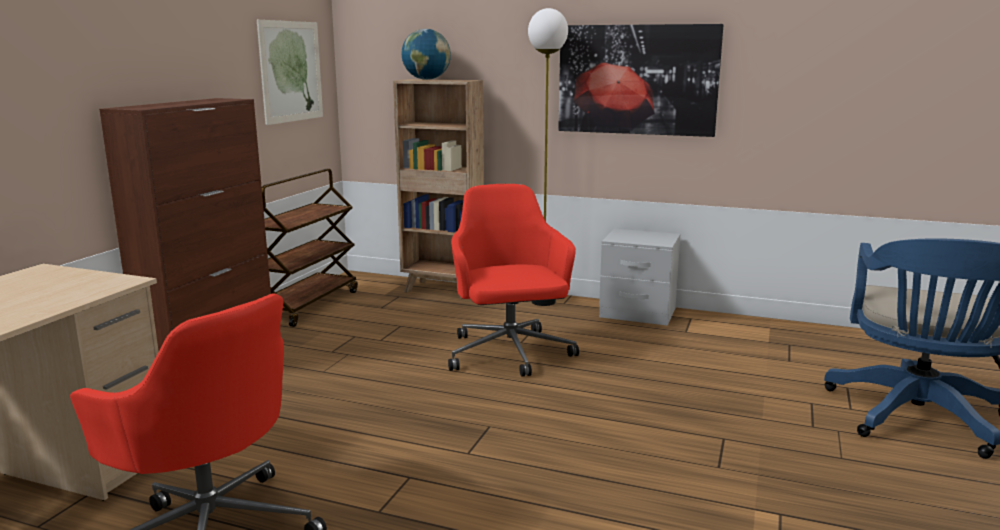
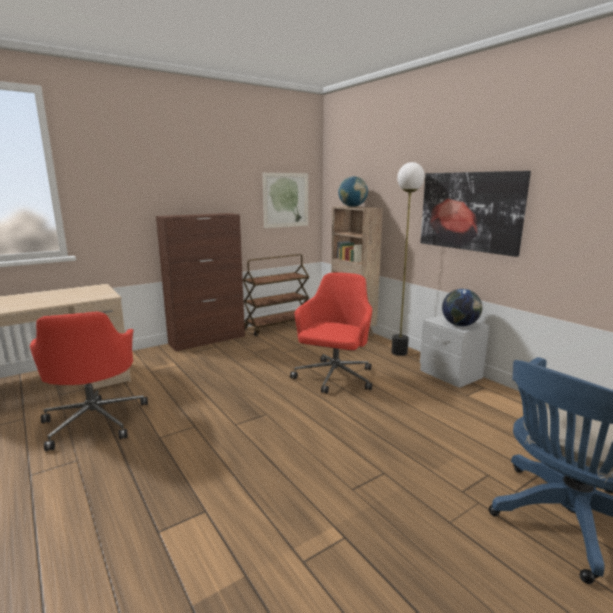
camera: 35 degrees right, 0 degrees up
(653, 239) = (460, 325): none -> globe

